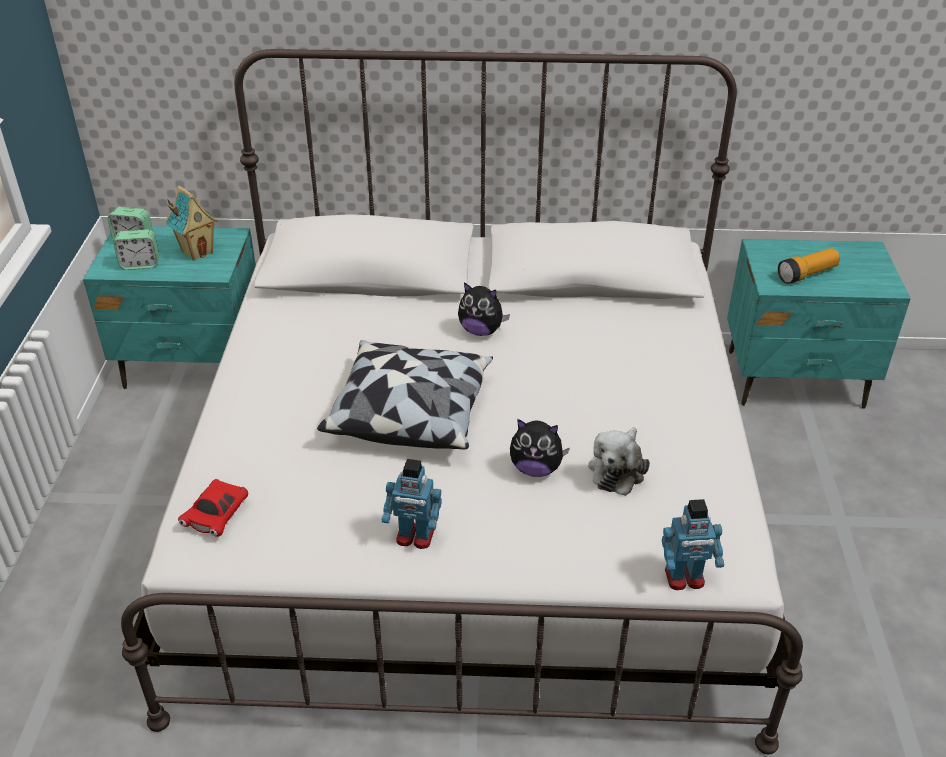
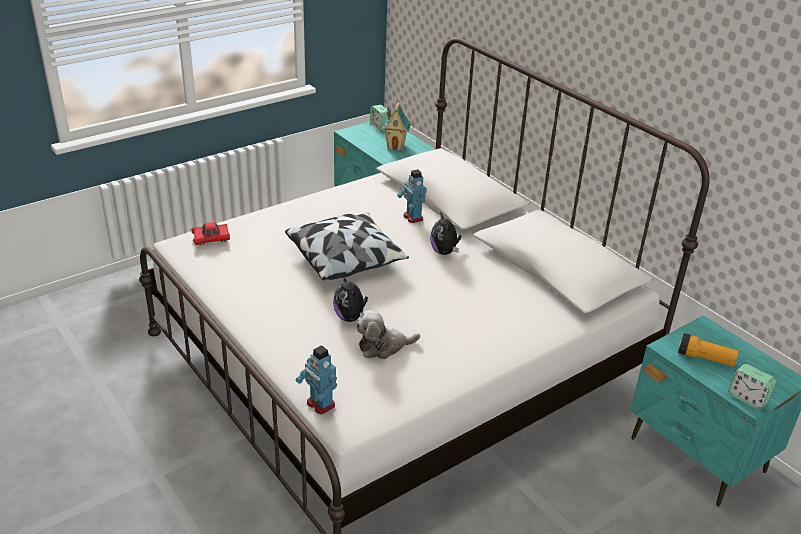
camera: 50 degrees right, 5 degrees down
(140, 264) = (364, 138): alarm clock -> alarm clock (747, 399)
(414, 537) = (256, 300): toy robot -> toy robot (412, 218)

